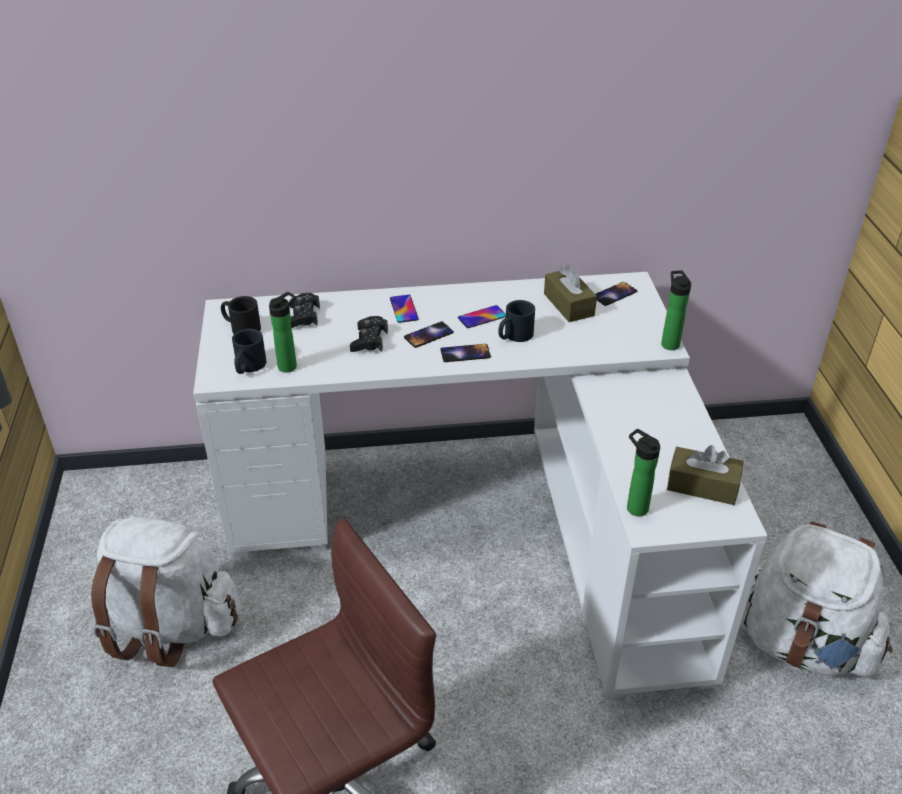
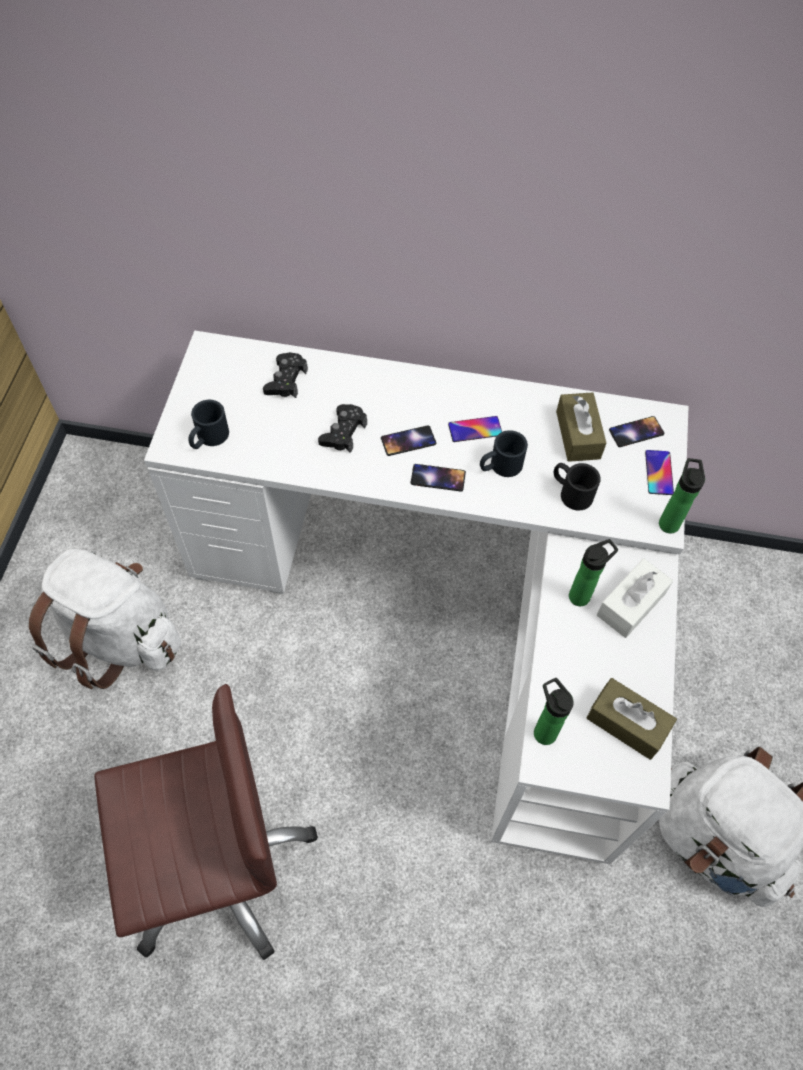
camera: 15 degrees right, 20 degrees up
(241, 327) = (218, 380): black mug -> black mug (570, 492)
(289, 365) = (250, 447): bottle -> bottle (582, 595)
(404, 309) = (395, 396): phone -> phone (659, 472)
(665, 407) = (631, 604): none -> white tissue box

